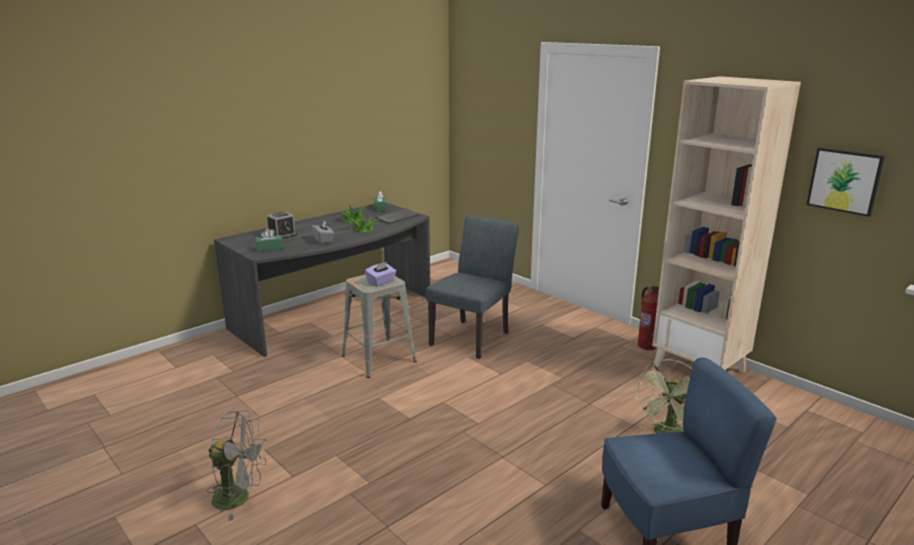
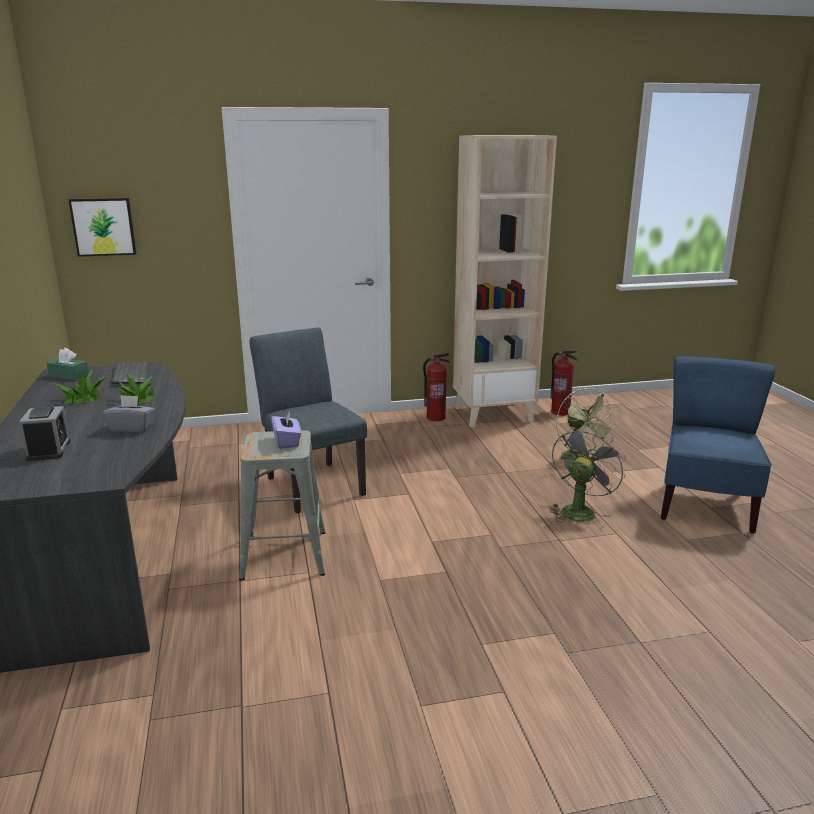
camera: 60 degrees left, 0 degrees up
(239, 498) = (524, 753): grey fan -> grey fan (579, 510)
(269, 248) = (90, 468): green tissue box -> none
(767, 400) = (560, 412): none -> fire extinguisher
(845, 180) = (569, 215): picture -> picture (103, 226)

